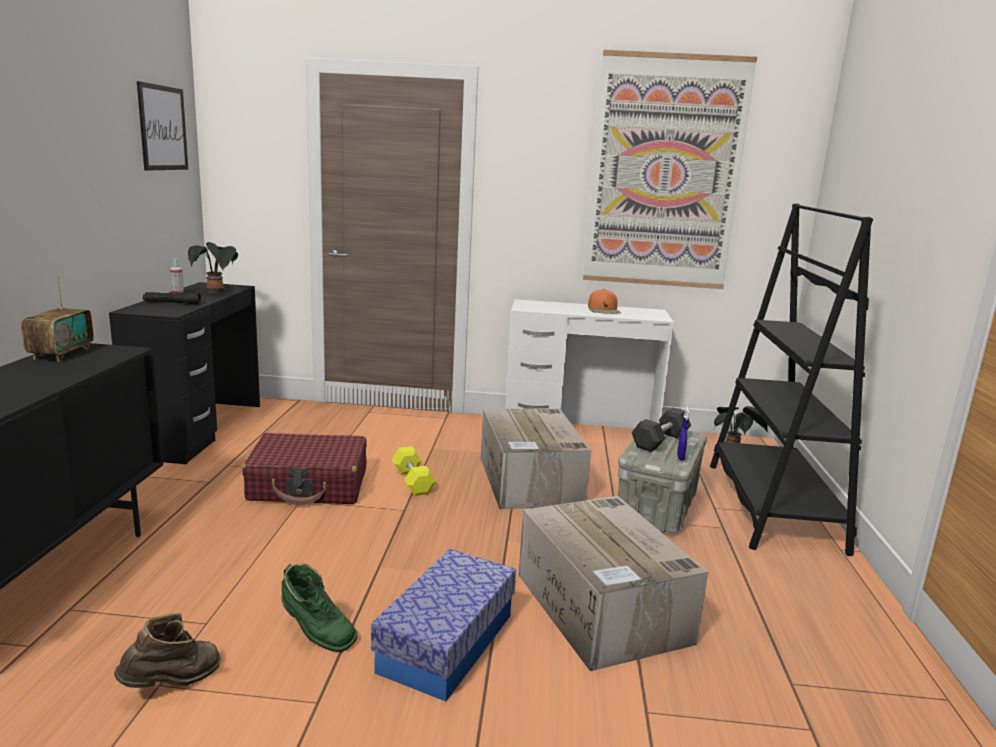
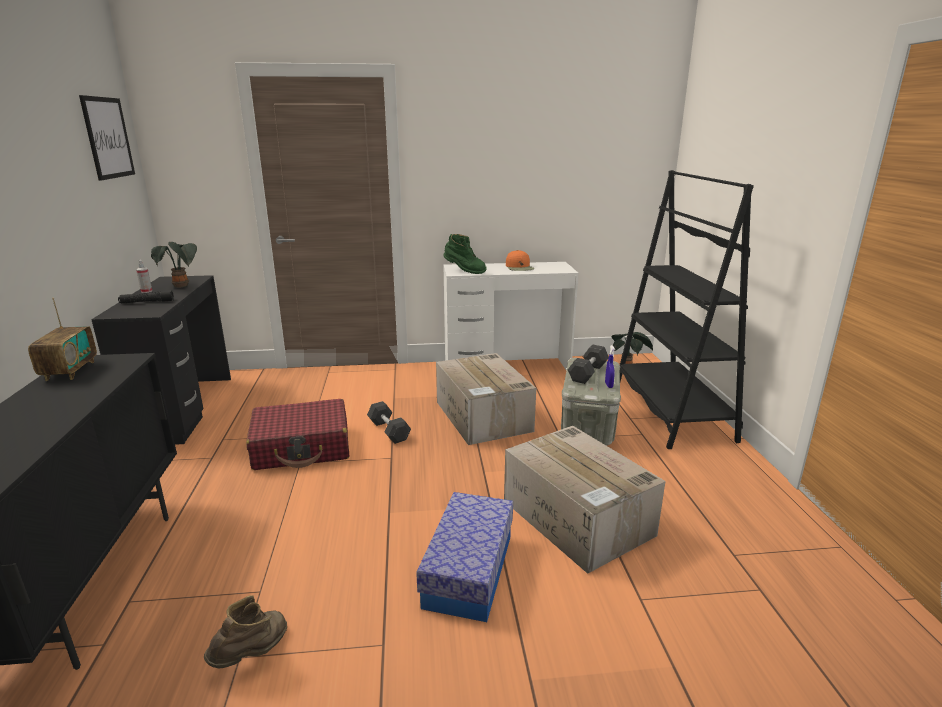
camera: 10 degrees left, 5 degrees up
(316, 634) = (359, 583): green boot -> green boot (464, 271)
(412, 481) = (389, 431): yellow dumbbell -> grey dumbbell
(665, 173) = (558, 149): picture -> none

